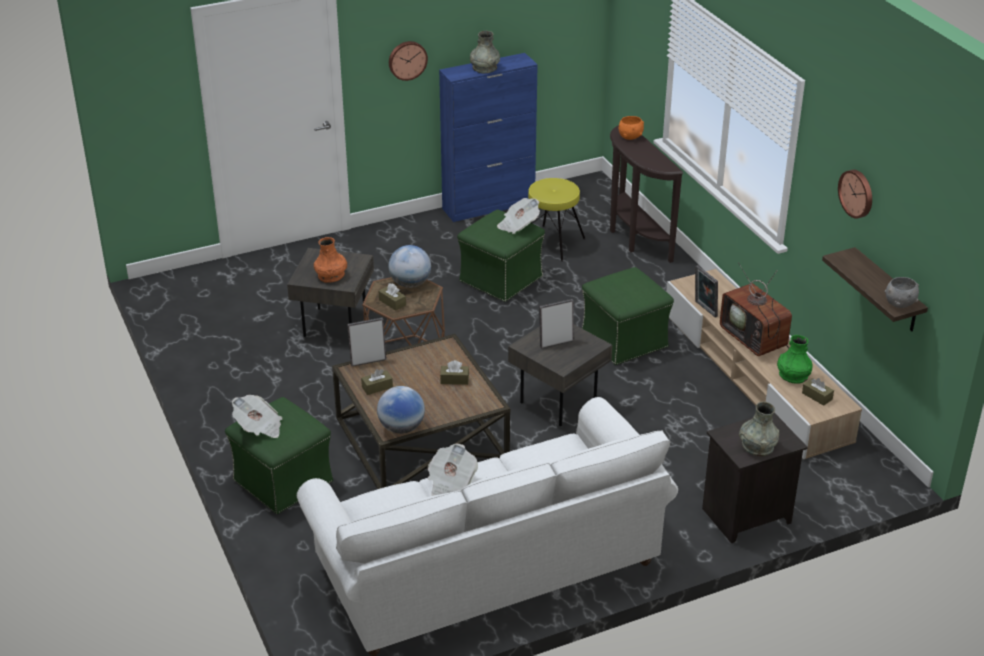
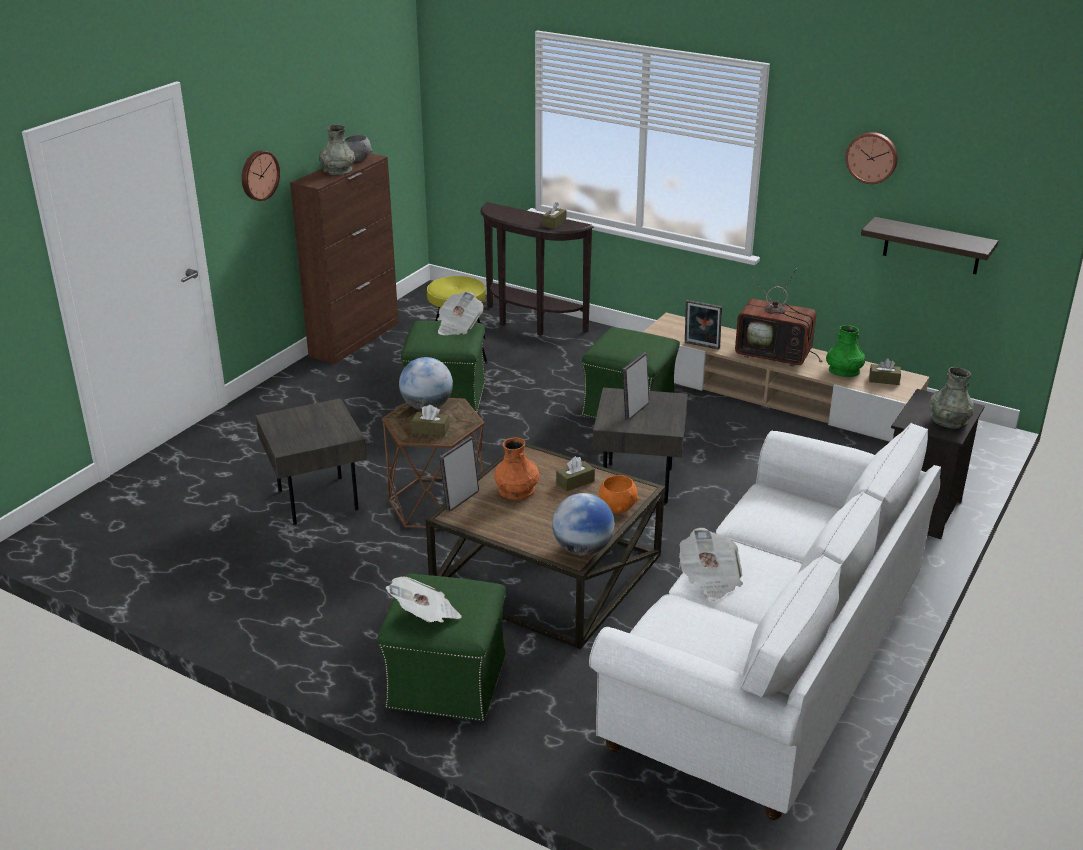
camera: 35 degrees left, 5 degrees down
(331, 275) = (318, 432): orange vase -> orange vase (516, 490)
(377, 387) = (503, 521): brown tissue box -> brown tissue box (554, 223)
(489, 205) = (355, 339): blue cabinet -> brown cabinet
(630, 137) = (508, 212): orange bowl -> orange bowl (618, 507)
(900, 303) = (976, 244): grey bowl -> grey bowl (357, 159)

